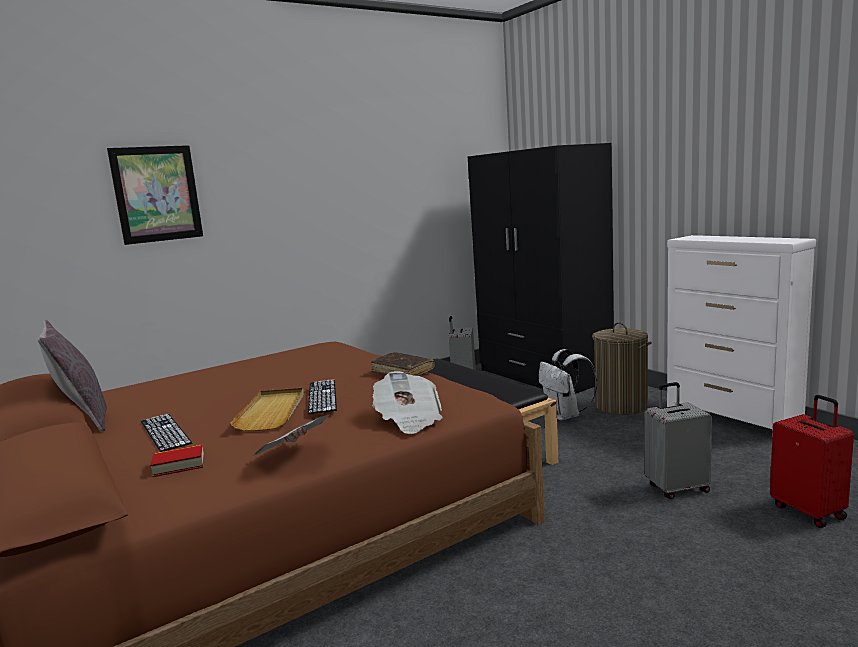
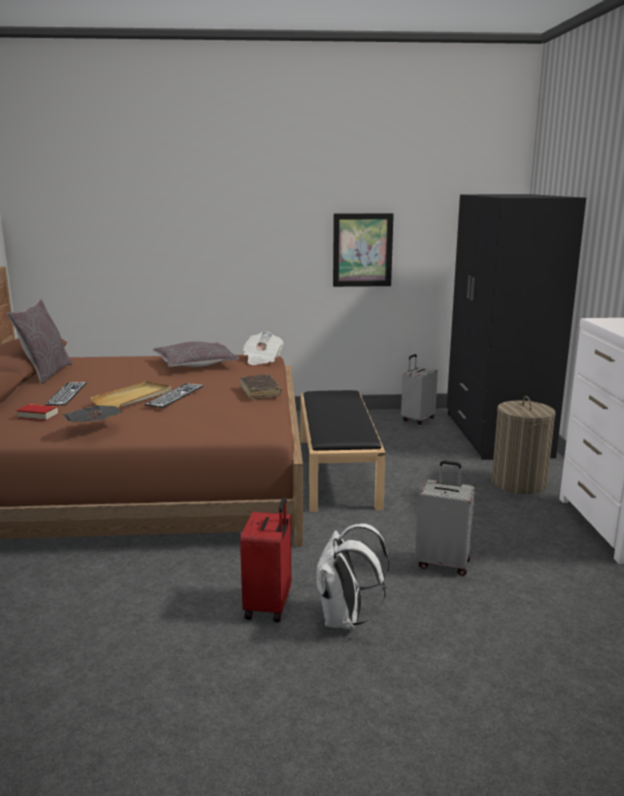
camera: 30 degrees right, 5 degrees up
(157, 194) = (157, 210): picture -> picture (362, 250)
(268, 366) = (195, 364): none -> grey pillow
(408, 420) = (194, 428): newspaper -> newspaper (262, 360)
(565, 416) = (453, 475): white backpack -> white backpack (345, 620)
(809, 511) = (524, 623): red suitcase -> red suitcase (269, 606)

